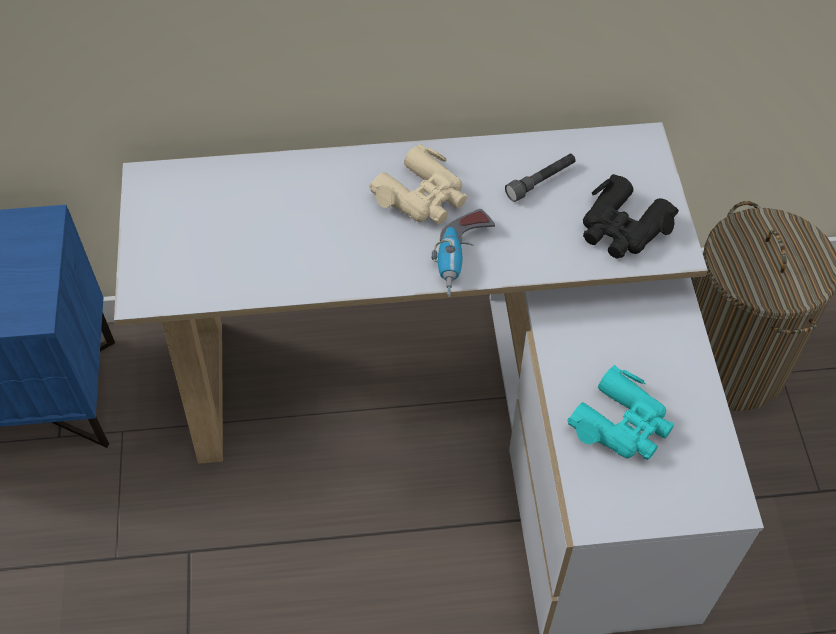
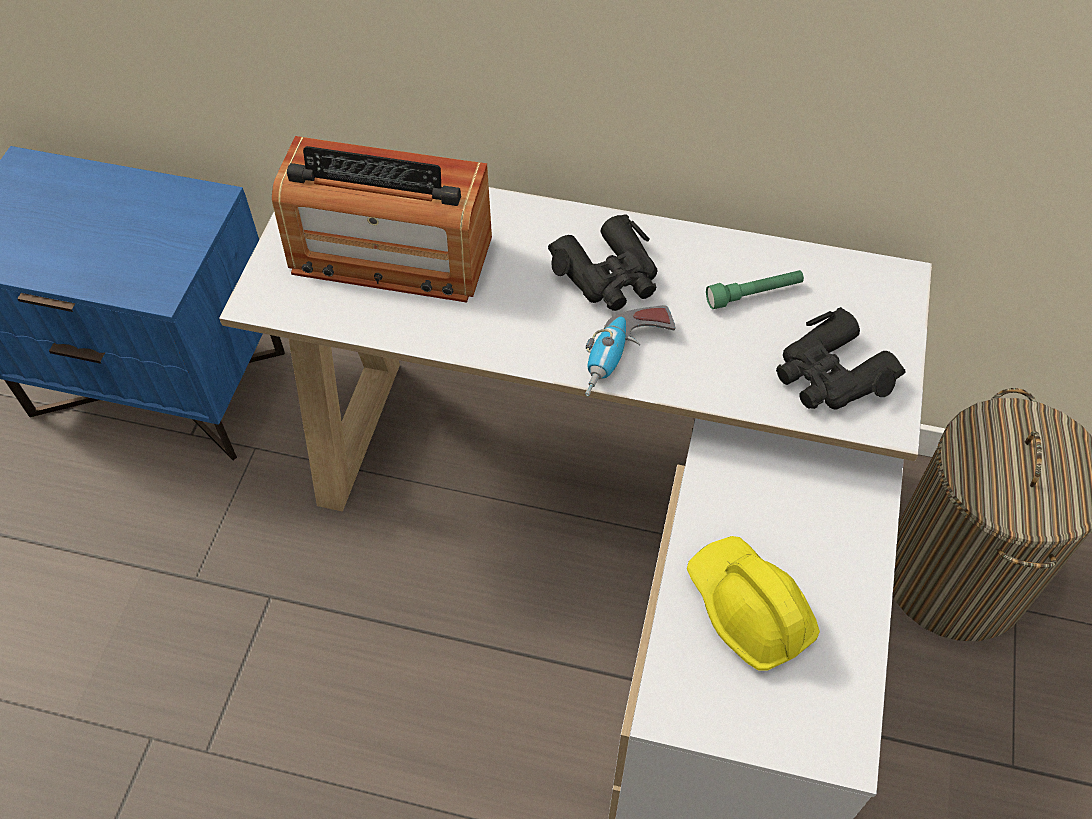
camera: 20 degrees right, 0 degrees up
(237, 227) = (390, 254): none -> radio
(422, 196) = (609, 275): beige binoculars -> black binoculars
(541, 182) = (754, 294): grey flashlight -> green flashlight
(622, 424) = (748, 608): turquoise binoculars -> yellow hard hat

